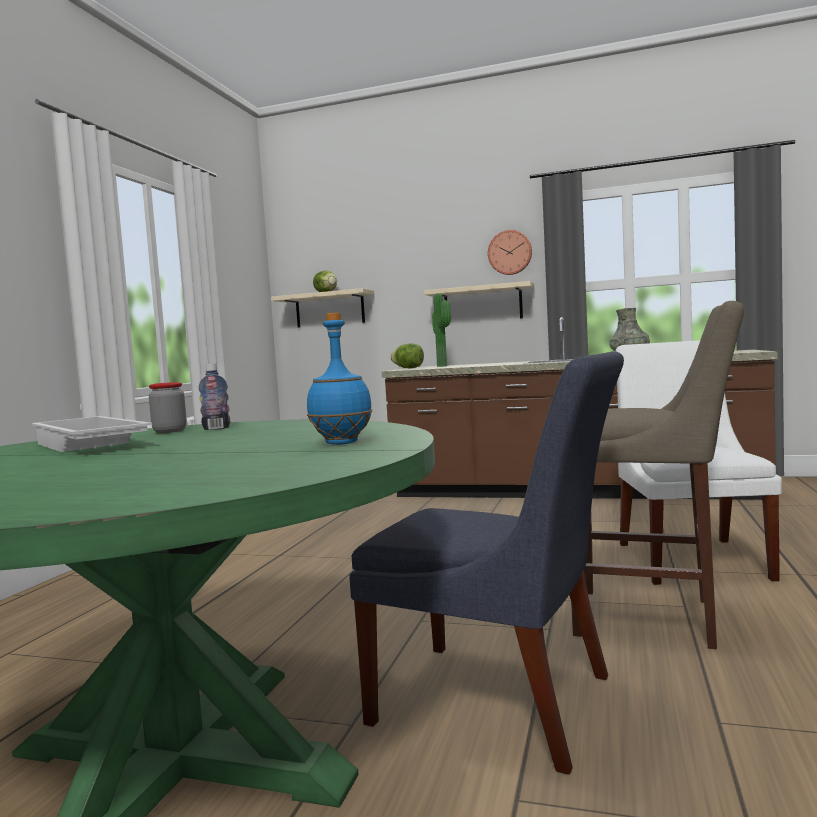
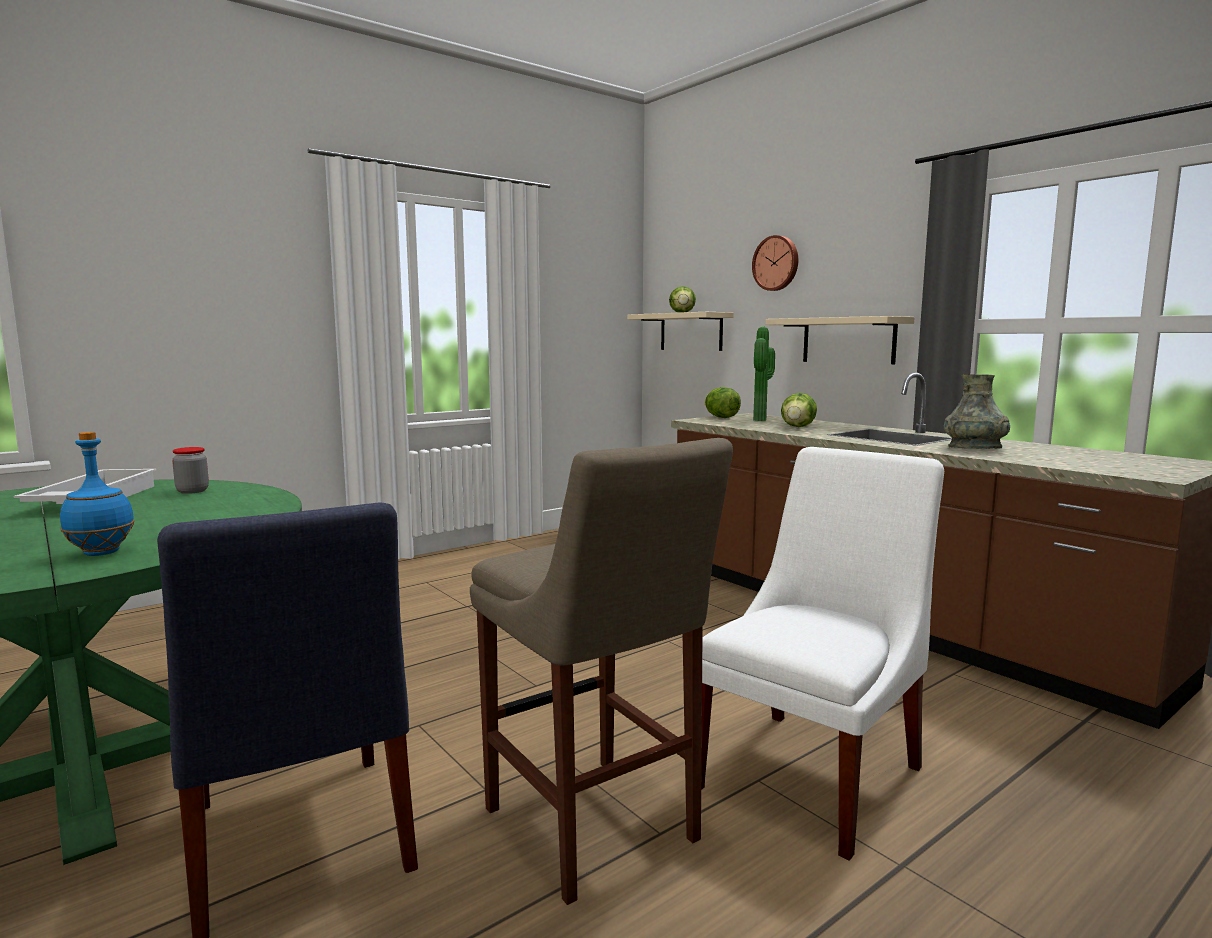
camera: 35 degrees right, 5 degrees up
(216, 428) = (214, 496): bottle -> none
(486, 364) = (798, 427): none -> lettuce
(510, 252) = (888, 271): wall clock -> wall clock (776, 263)

